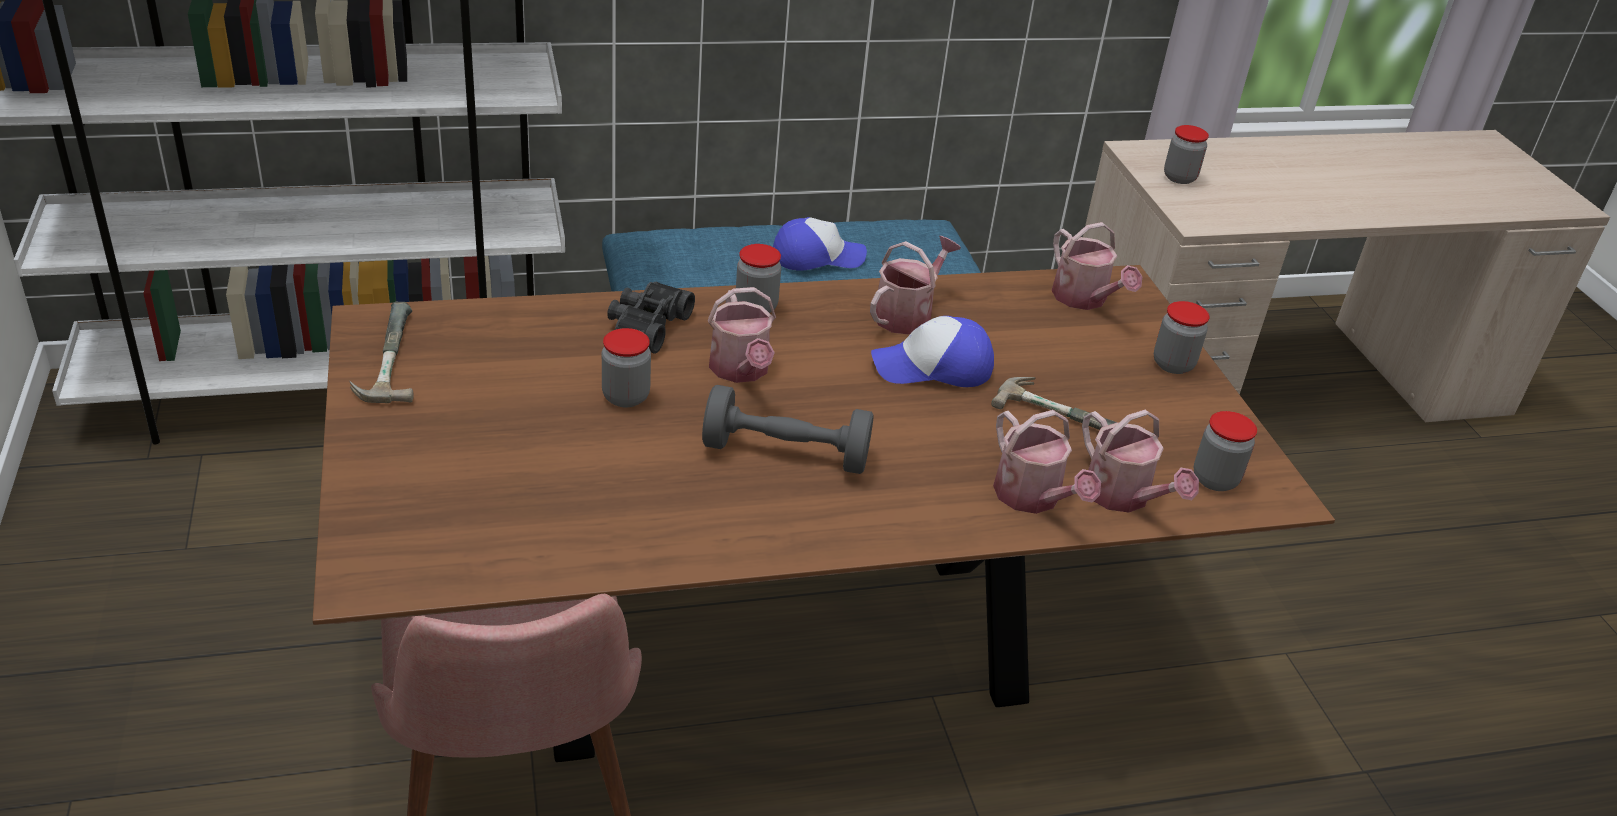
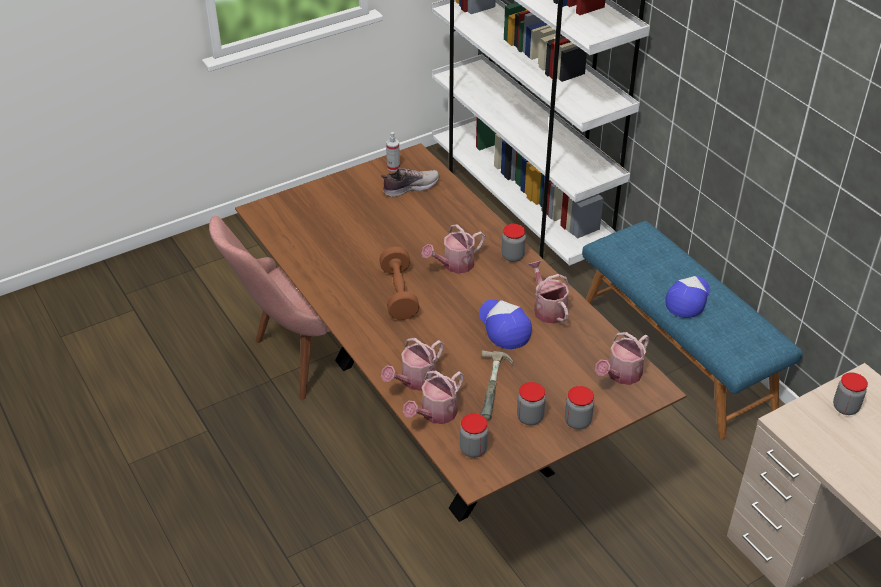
camera: 75 degrees right, 5 degrees up
(382, 357) = (393, 167): hammer -> spray bottle
(468, 356) = (410, 187): none -> shoe
(625, 397) = (410, 237): jar -> jar (530, 417)
(645, 326) = (469, 227): black binoculars -> none
(785, 453) = (399, 294): grey dumbbell -> brown dumbbell
(817, 257) = (688, 299): cap -> cap turned 120 degrees counterclockwise
(907, 314) = (547, 308): watering can -> watering can turned 135 degrees counterclockwise

